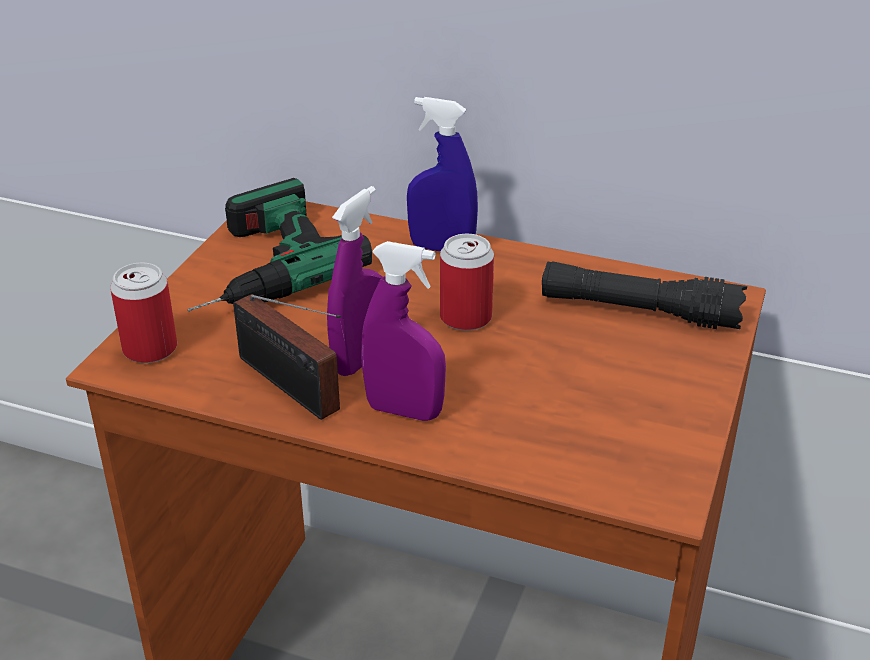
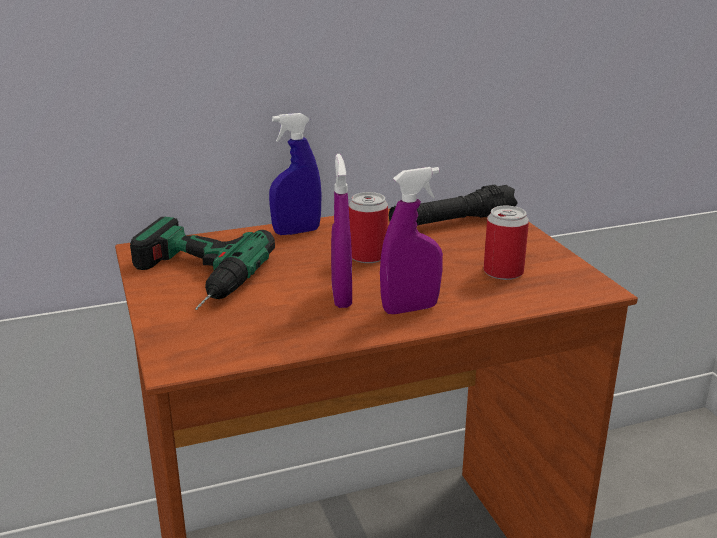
camera: 40 degrees left, 10 degrees down
(150, 349) = (188, 346): can -> can (503, 272)
(292, 388) = (324, 326): radio -> none

